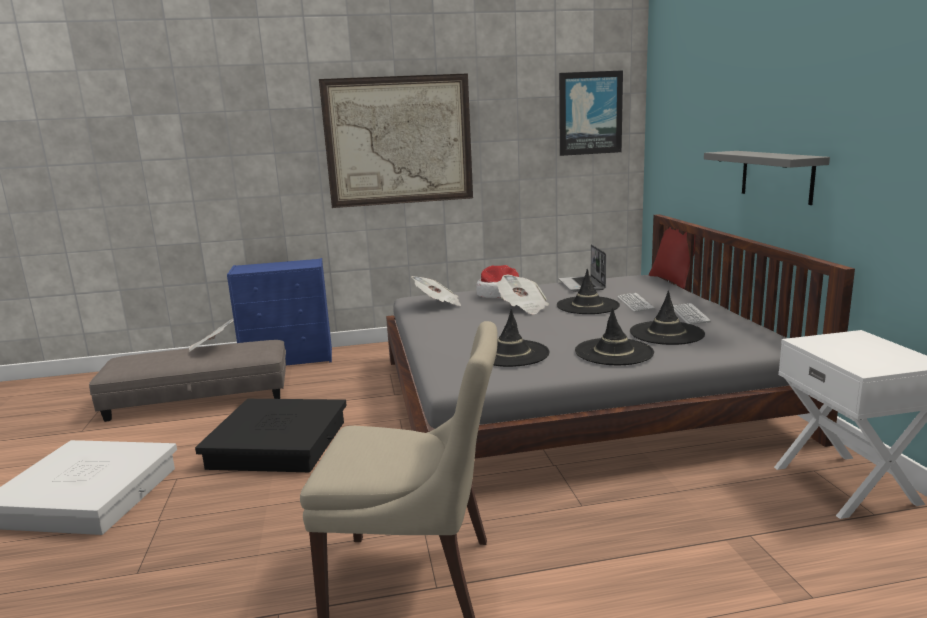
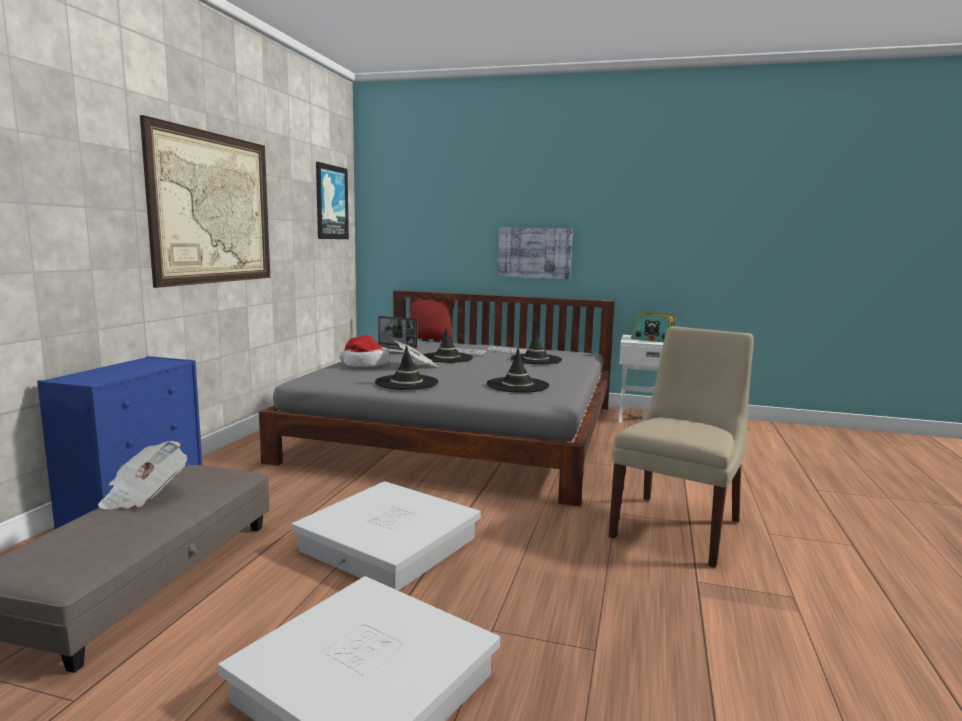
camera: 65 degrees left, 5 degrees down
(279, 444) = (388, 544): black storage box -> white storage box
(438, 304) = (349, 377): newspaper -> none
(614, 352) = (552, 371): black hat -> black hat (406, 382)
(776, 176) = (534, 253): grey shelf -> picture
(863, 351) = (654, 339): none -> radio

